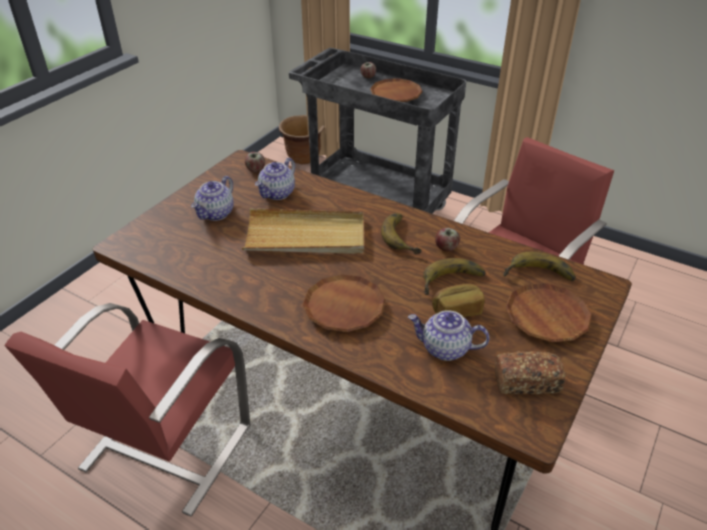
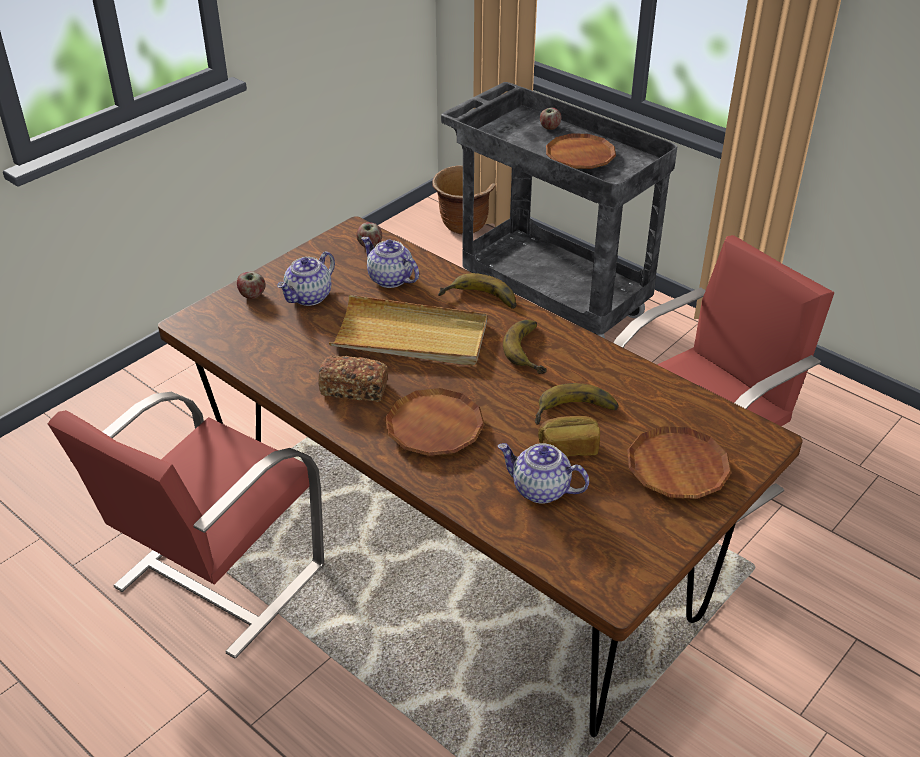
camera: 10 degrees right, 0 degrees up
(277, 193) = (389, 279): teapot -> teapot turned 90 degrees clockwise
(446, 248) = (580, 370): apple -> apple (252, 295)
(526, 382) = (625, 539): bread -> bread (354, 389)
(539, 277) = (685, 419): banana -> banana (479, 301)

